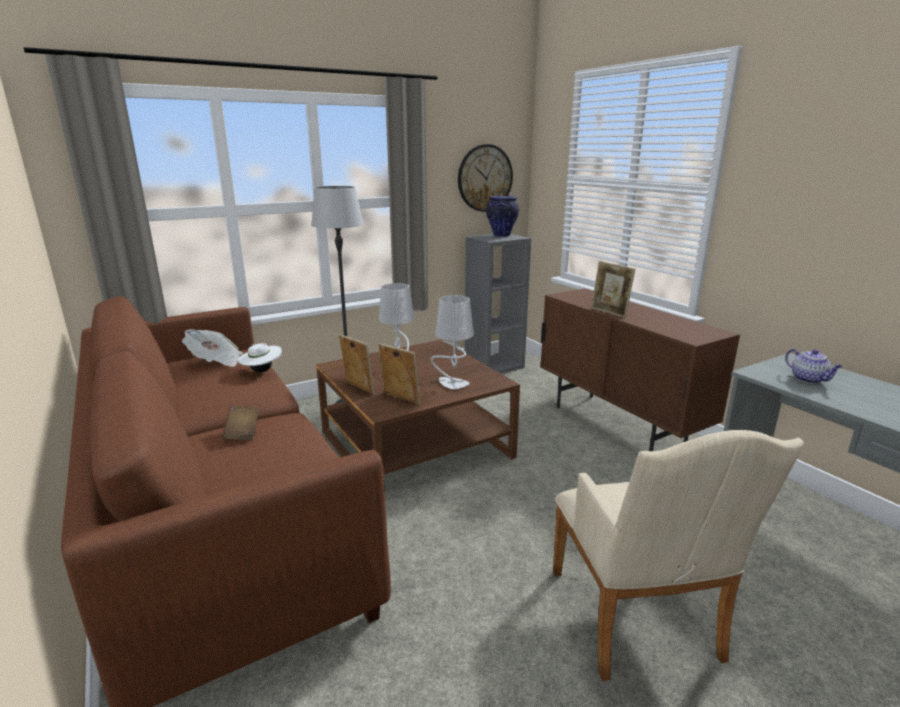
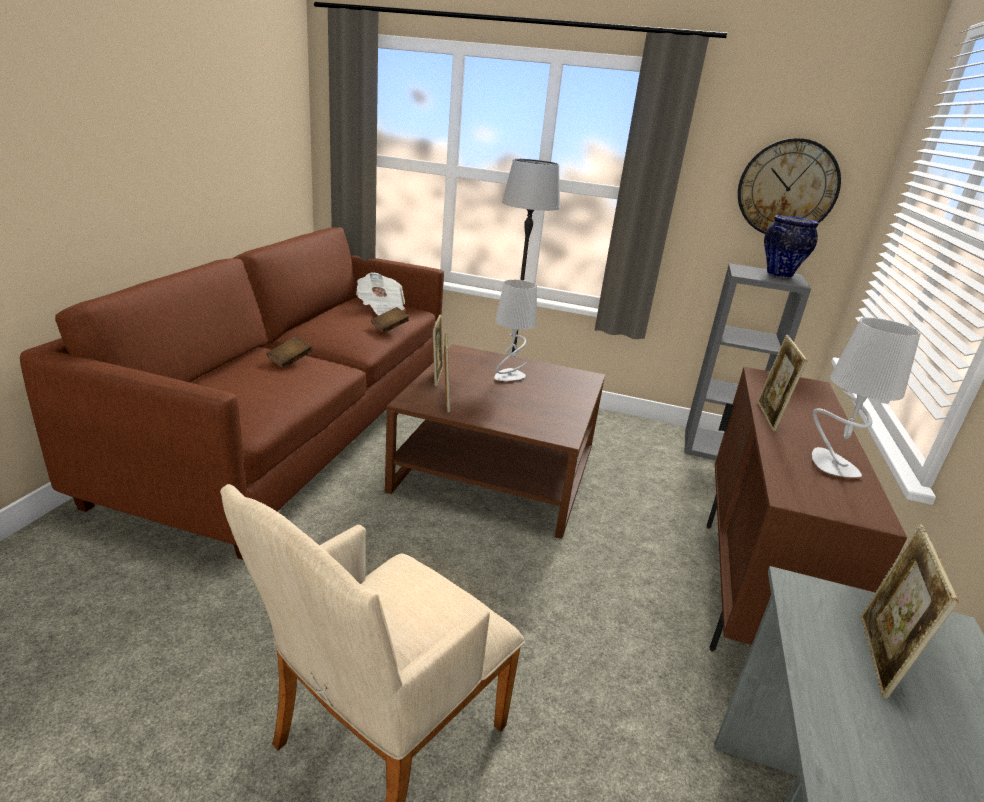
camera: 45 degrees right, 5 degrees up
(261, 371) = (390, 328): white hat -> brown book
(452, 384) = (516, 413): grey table lamp -> grey table lamp (831, 464)
(809, 379) = (878, 657): teapot -> picture frame

